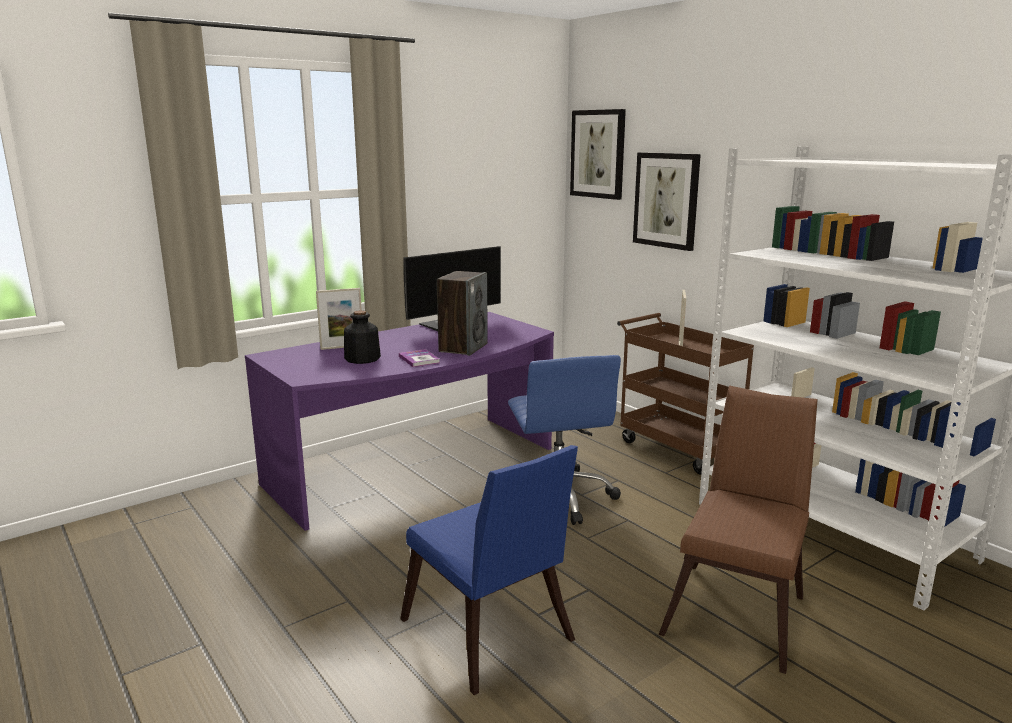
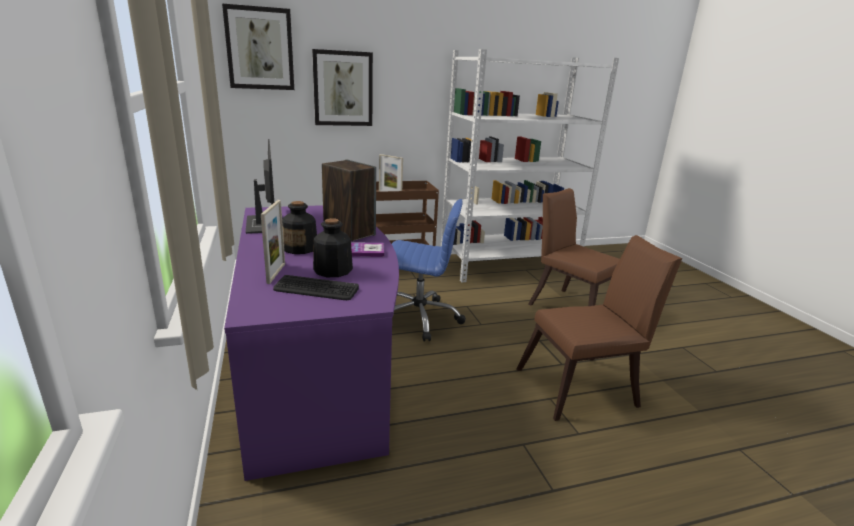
camera: 70 degrees left, 5 degrees up
(319, 361) = (316, 289): none -> keyboard
(403, 342) = (300, 248): none -> bottle
(490, 638) = (583, 387): blue chair -> brown chair

